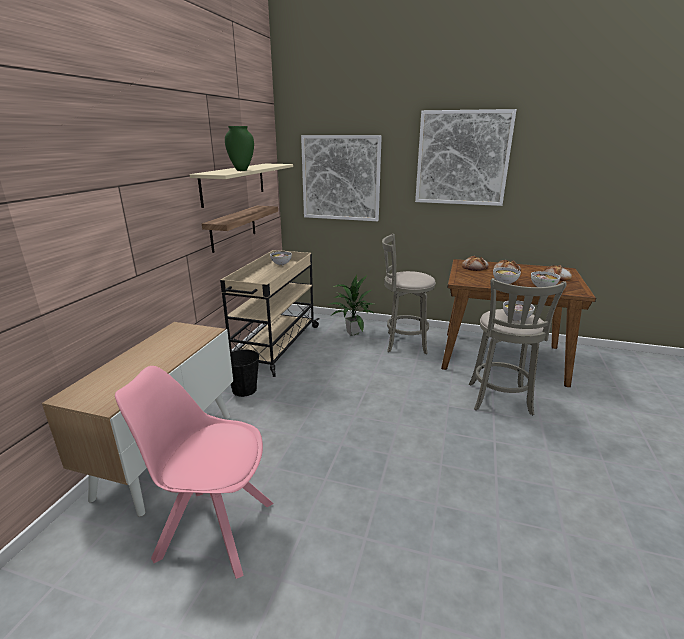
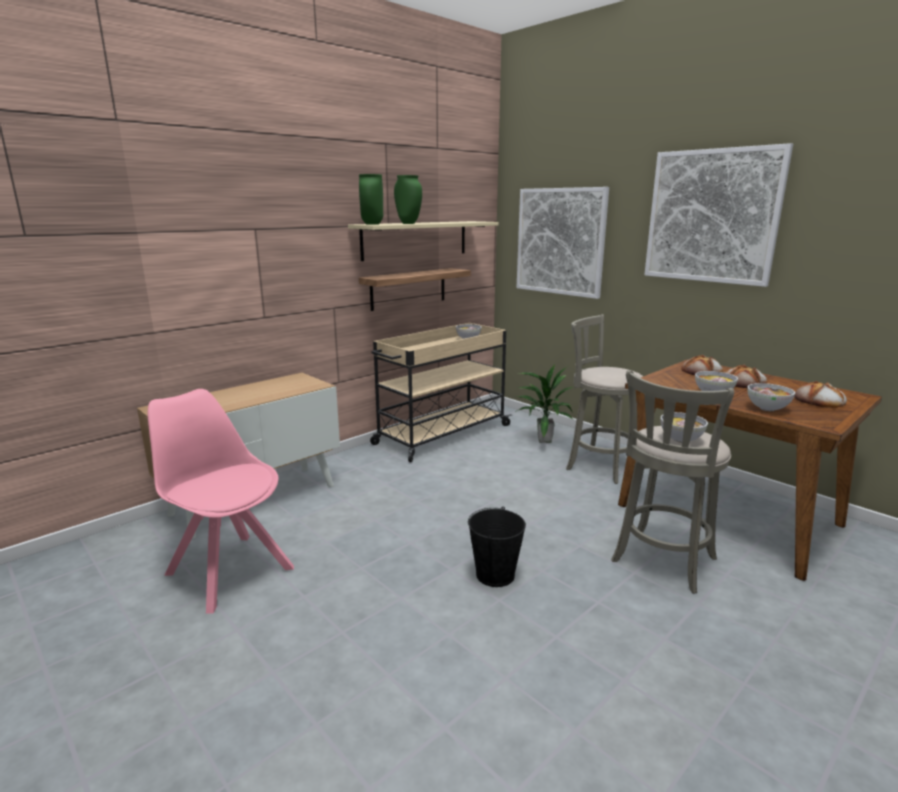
camera: 30 degrees right, 5 degrees down
(216, 173) = (373, 224): none -> green vase
(244, 389) = (370, 466): black bucket -> black bucket (495, 574)

